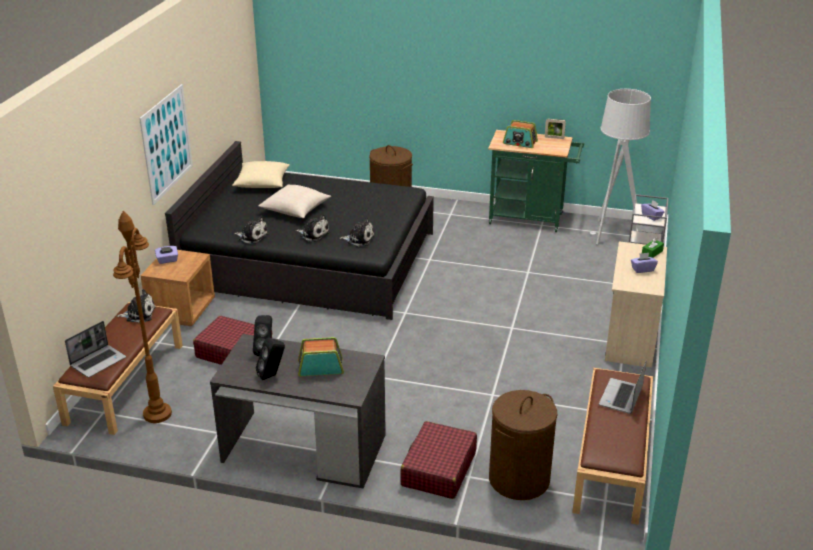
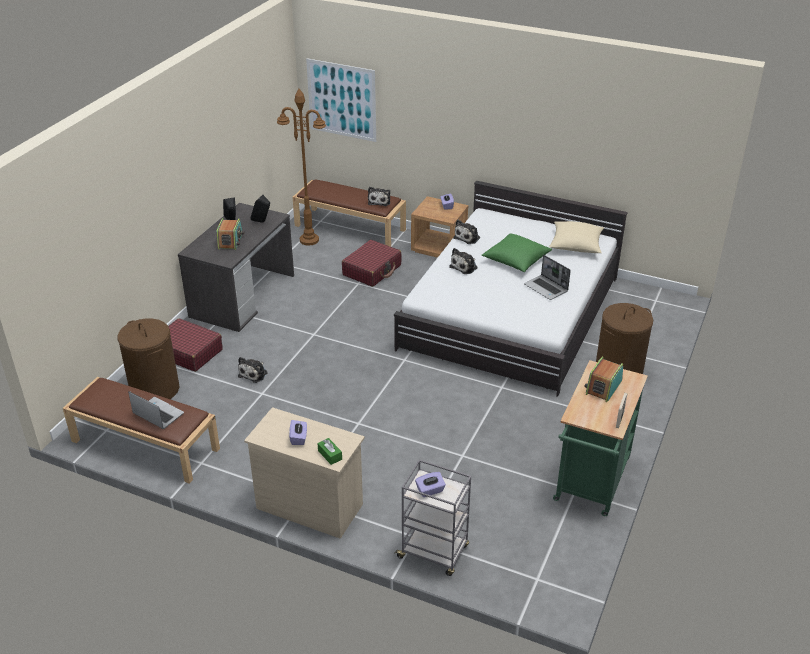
camera: 100 degrees right, 5 degrees up
(98, 361) = (325, 189): laptop -> laptop (546, 288)
(167, 143) = (502, 134): picture -> picture (341, 100)
(295, 210) = (516, 260): beige pillow -> green pillow
(309, 260) = (511, 312): black bed -> white bed
(359, 239) = (448, 289): plush toy -> plush toy (254, 373)
(612, 234) = (546, 554): grey floor lamp -> none

